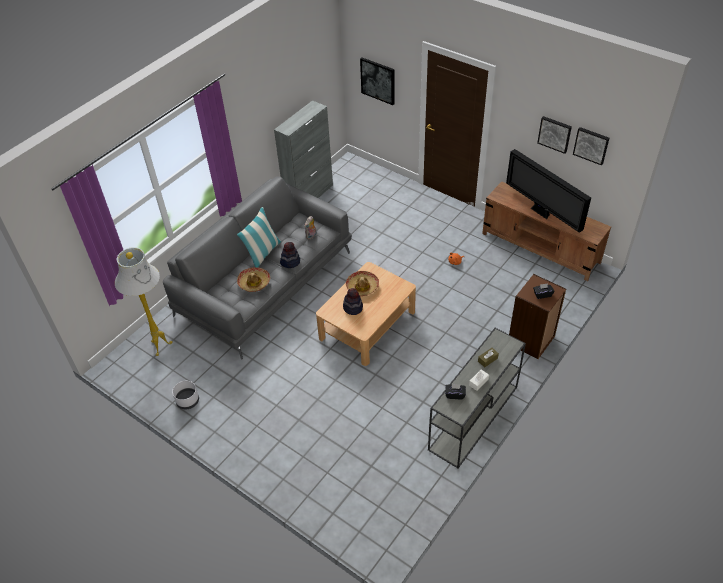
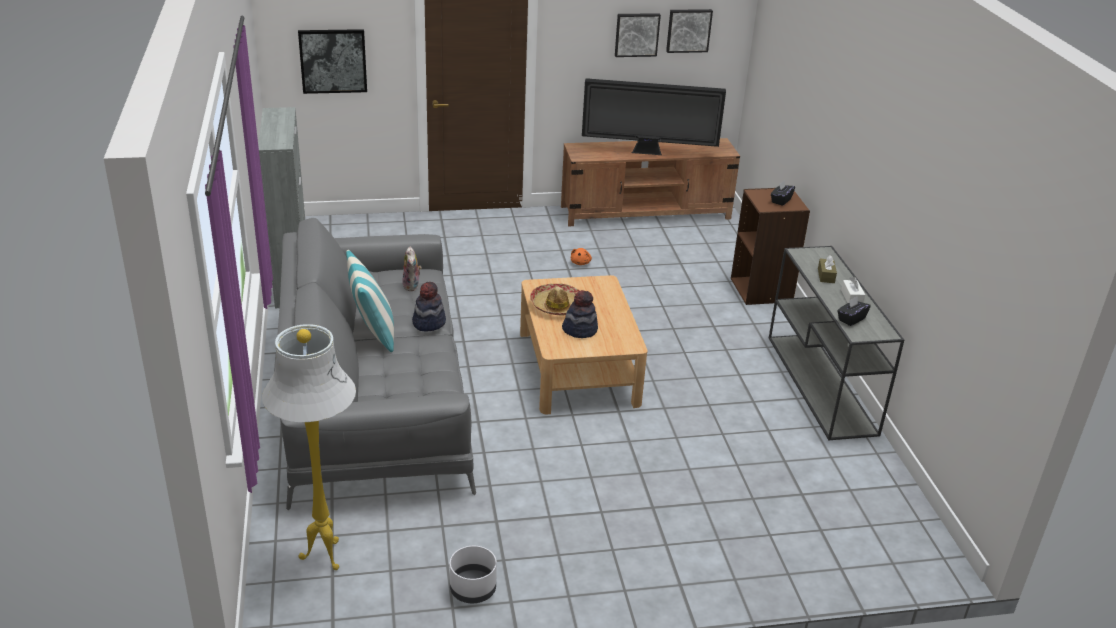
camera: 50 degrees left, 15 degrees down
(254, 282) = (414, 366): hat -> none

